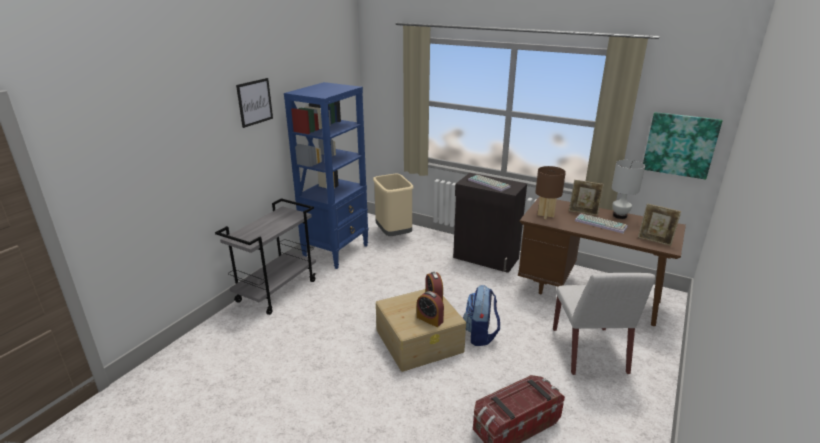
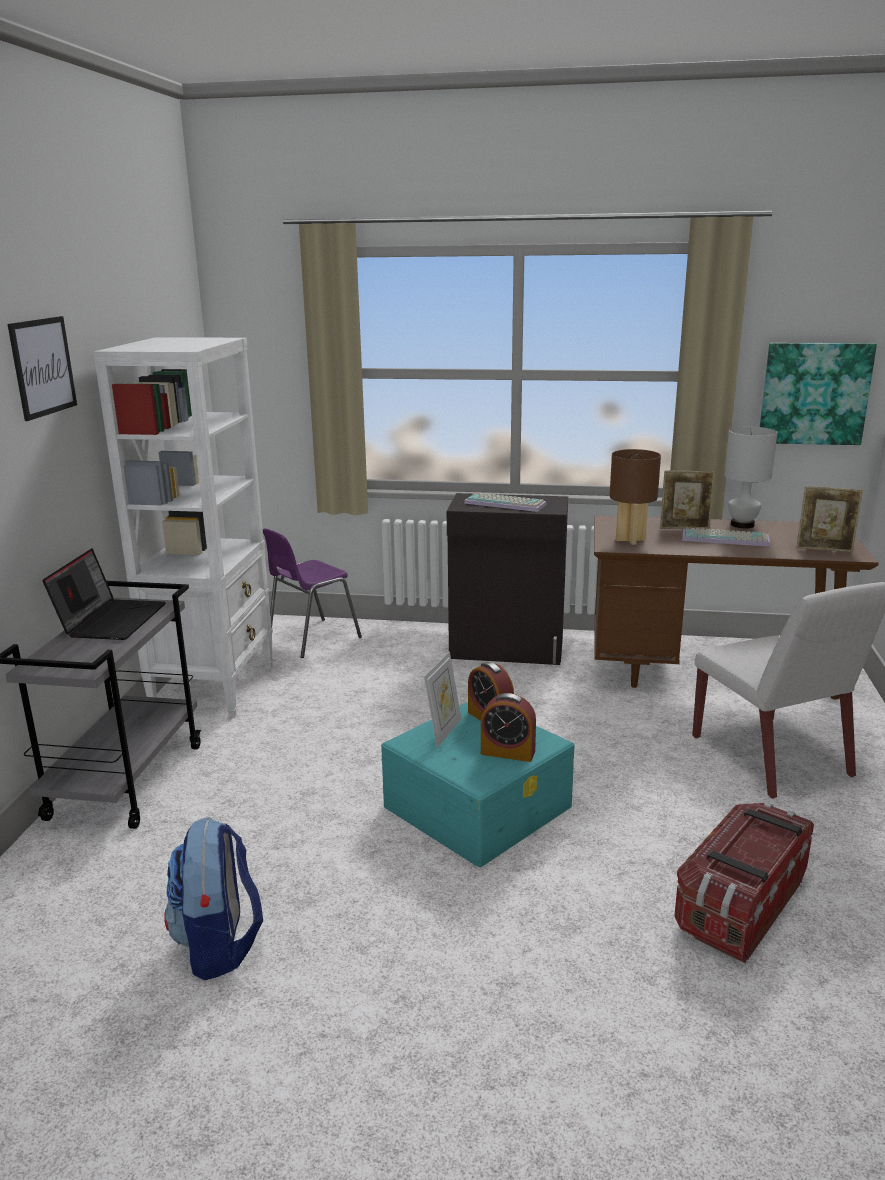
camera: 20 degrees left, 5 degrees down
(275, 219) = (111, 620): none -> laptop
(336, 251) = (215, 687): blue bookcase -> white bookcase
(393, 234) = (311, 639): beige trash can -> purple chair
(407, 301) = (443, 731): none -> picture frame
(420, 340) = (478, 806): beige storage box -> turquoise storage box
(480, 335) = (580, 771): backpack -> backpack (219, 945)

